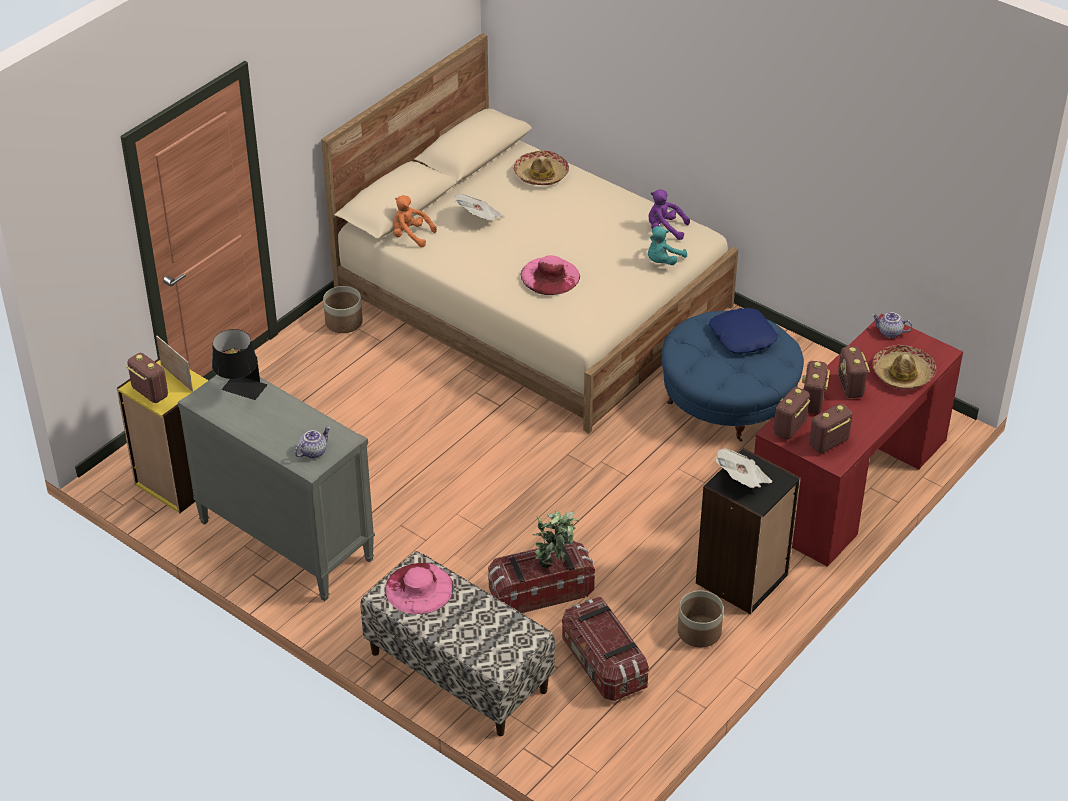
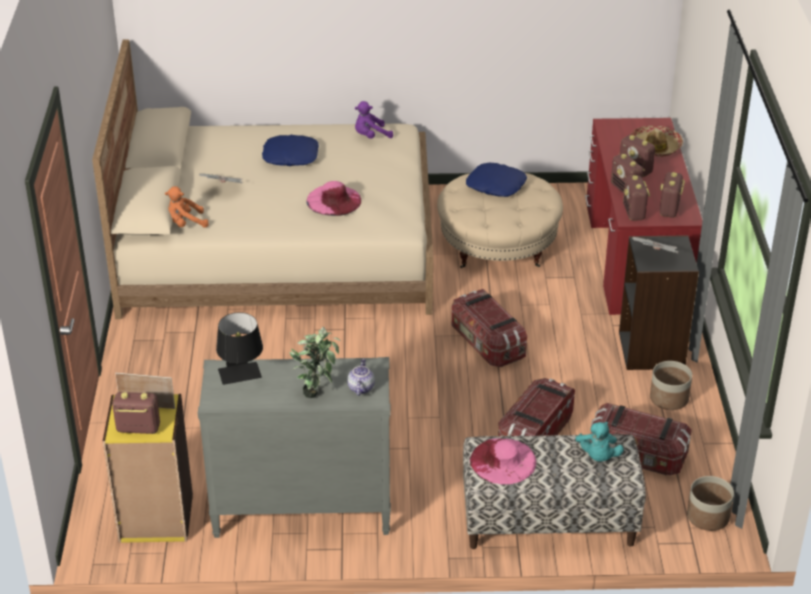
camera: 40 degrees left, 5 degrees down
(344, 322) = (147, 333): planter -> planter (708, 516)
(541, 175) = (232, 140): hat -> none
(554, 564) = (547, 400): potted plant -> potted plant (317, 391)
(571, 214) = (290, 156): none -> blue pillow
(602, 487) = (487, 344): none -> storage box
(663, 261) = (397, 156): turquoise plush toy -> turquoise plush toy (598, 456)
(728, 400) = (498, 246): blue ottoman -> beige ottoman
(889, 333) = (614, 127): teapot -> none

